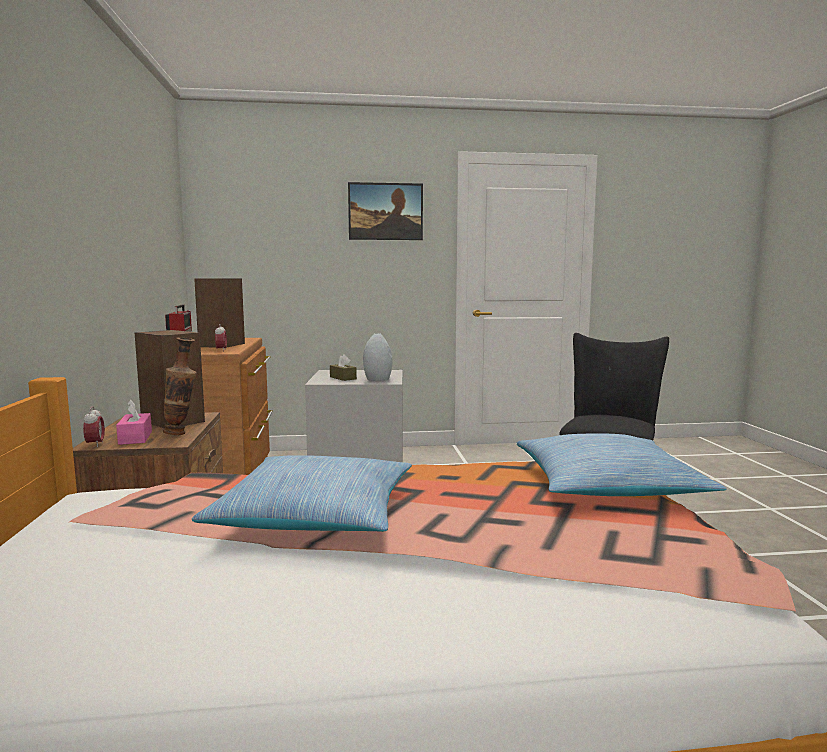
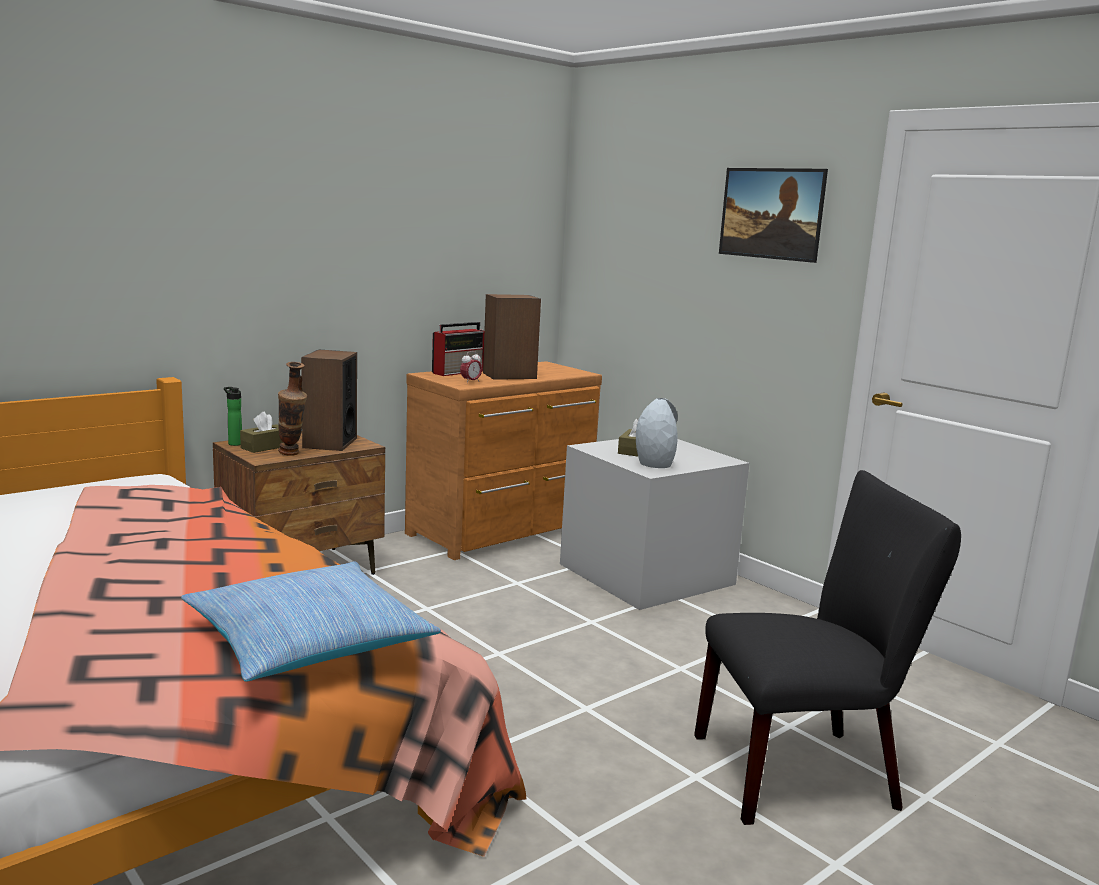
camera: 55 degrees right, 5 degrees up
(95, 445) = (234, 443): alarm clock -> bottle
(135, 438) = (265, 447): pink tissue box -> brown tissue box
(316, 514) = (134, 541): pillow -> none

